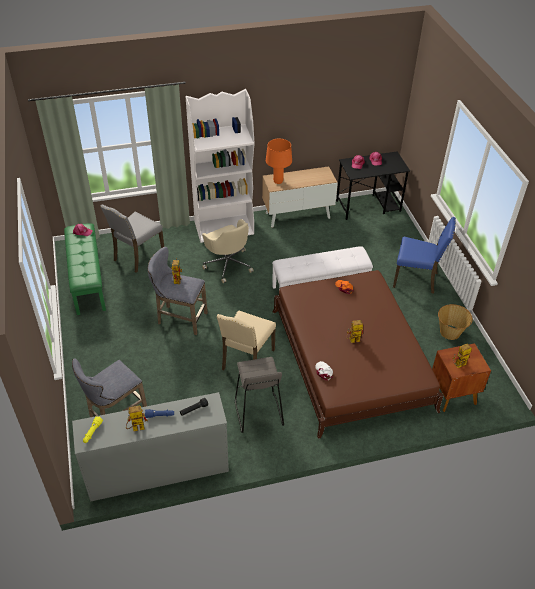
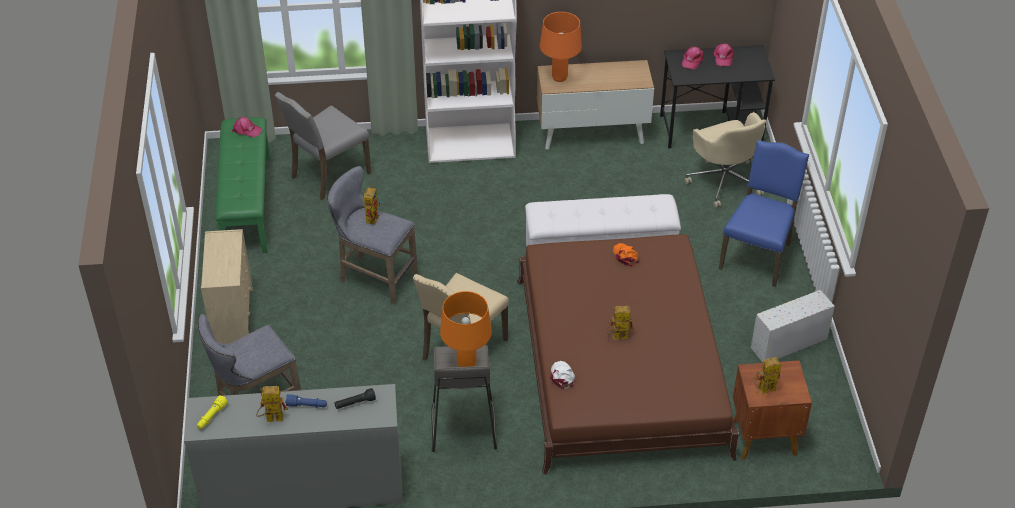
camera: 10 degrees right, 0 degrees up
(90, 356) = (233, 317): none -> beige dresser
(228, 264) = (464, 201): beige office chair -> beige office chair (724, 180)
(262, 371) = (466, 364): none -> orange table lamp
(416, 279) = (757, 255): blue chair -> blue chair turned 90 degrees counterclockwise
(450, 332) = (788, 344): basket -> white storage box

